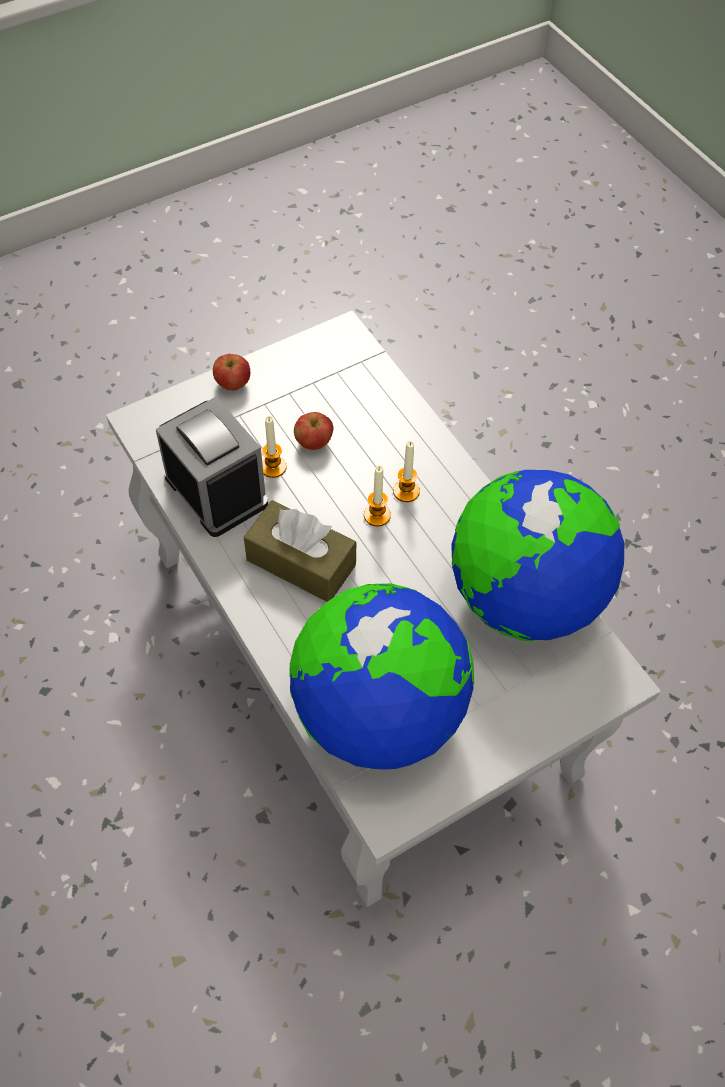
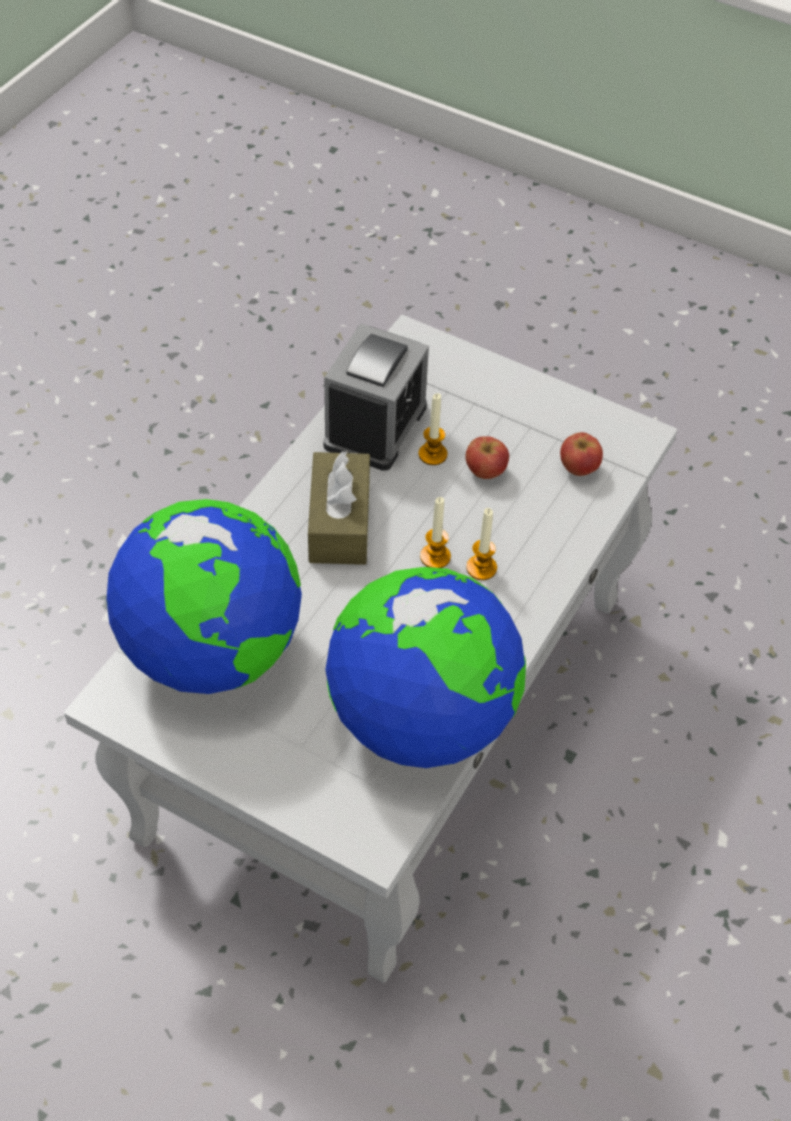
camera: 60 degrees right, 5 degrees down
(233, 383) = (507, 381): apple -> apple (579, 468)

